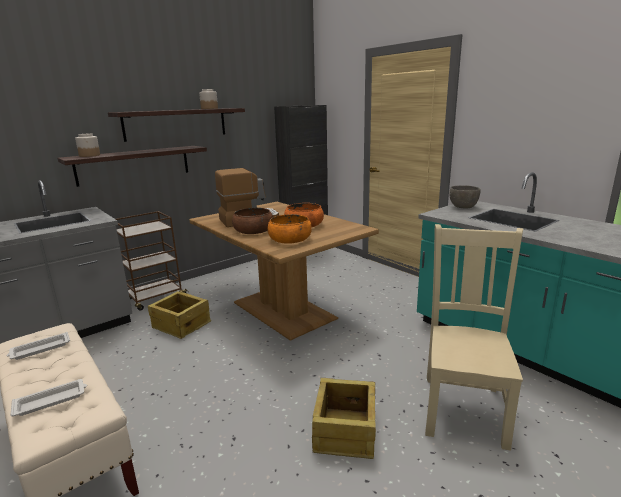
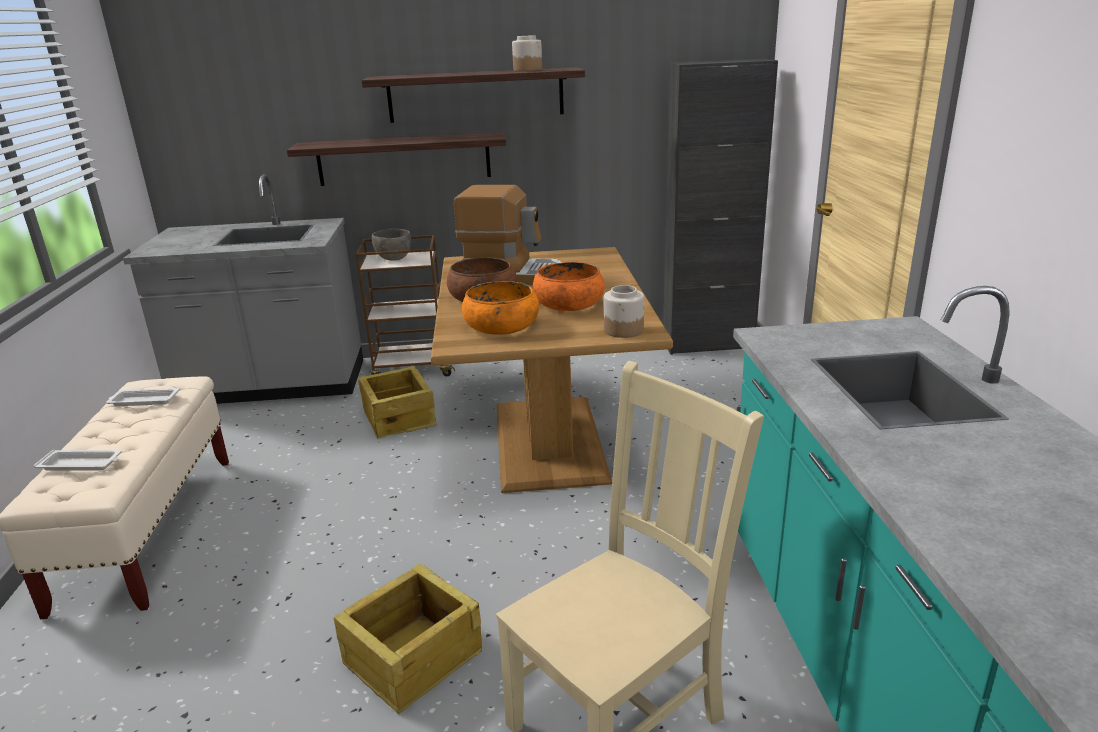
camera: 35 degrees right, 5 degrees up
(90, 155) = (333, 143): jar -> jar (624, 330)
(463, 207) = (855, 333): grey bowl -> grey bowl (393, 258)

